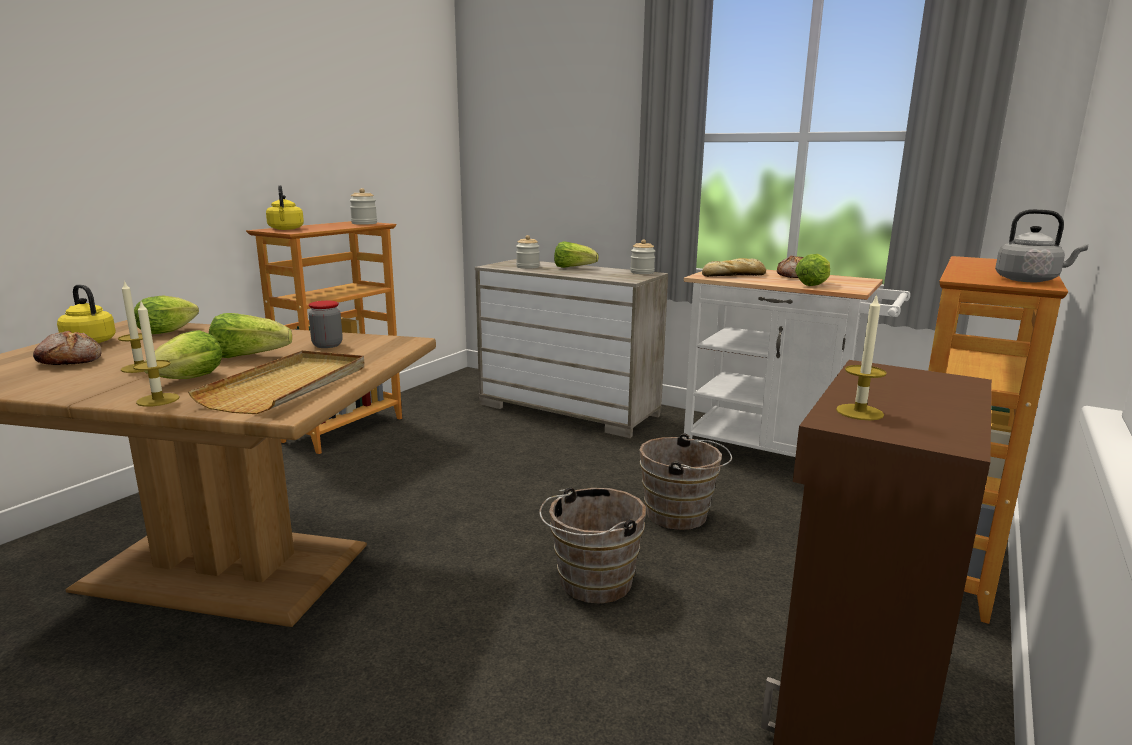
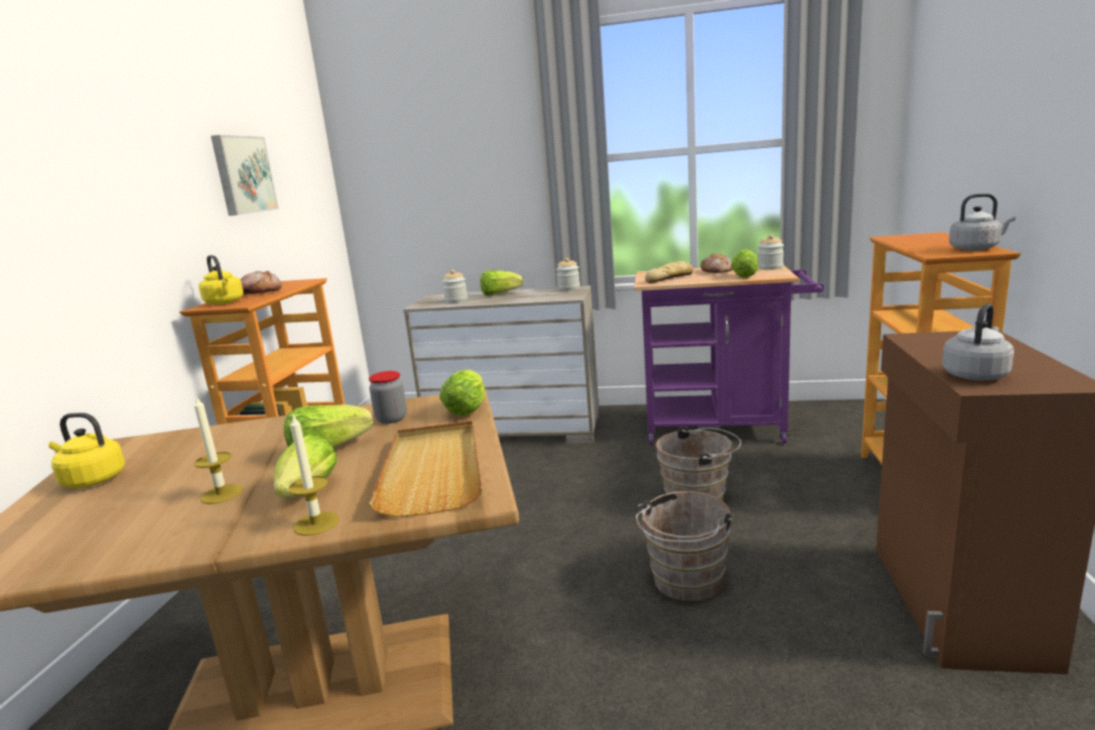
camera: 20 degrees left, 0 degrees up
(71, 361) = (113, 508): bread -> bread (259, 292)
(170, 331) = (177, 444): lettuce -> lettuce (468, 409)
(344, 120) = (242, 175): none -> picture
(364, 223) = (292, 283): jar -> jar (770, 268)
(777, 456) = (723, 428): white cart -> purple cart
(859, 412) = (976, 375): candle -> grey kettle

